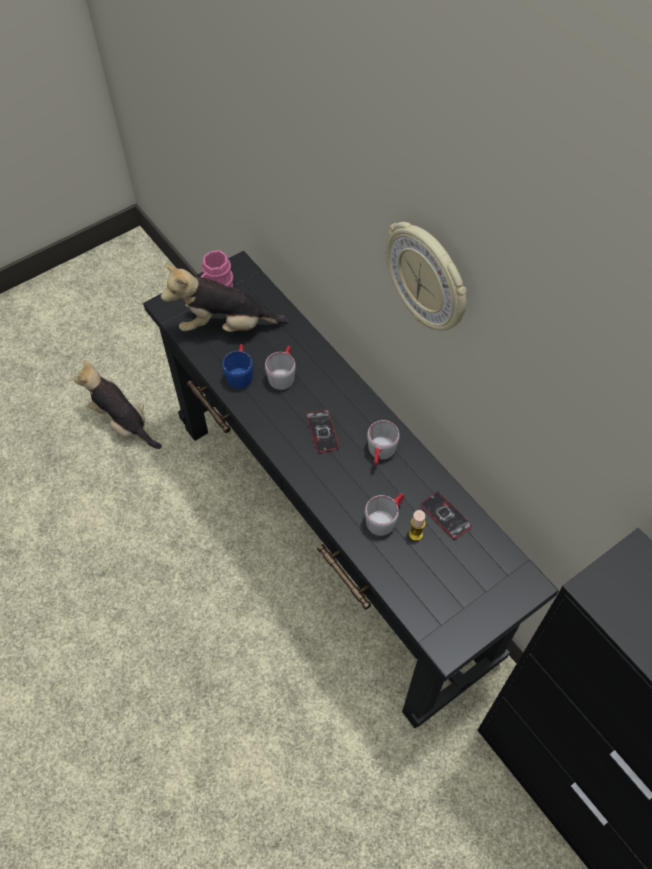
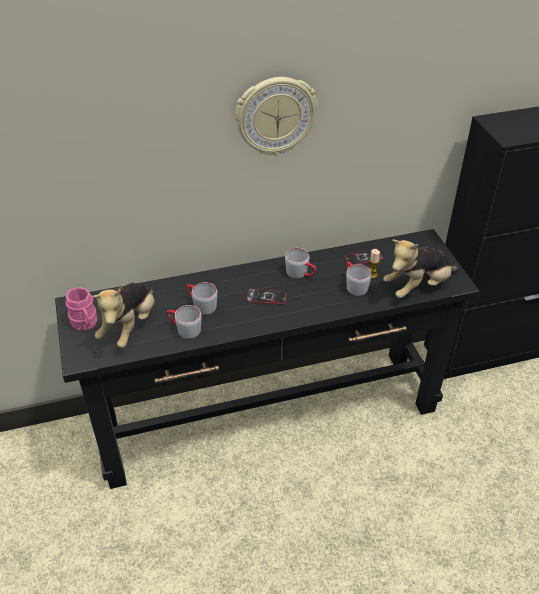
camera: 70 degrees left, 15 degrees down
(123, 423) = (70, 541): plush toy -> plush toy (418, 287)
(240, 373) = (184, 329): blue mug -> grey mug

